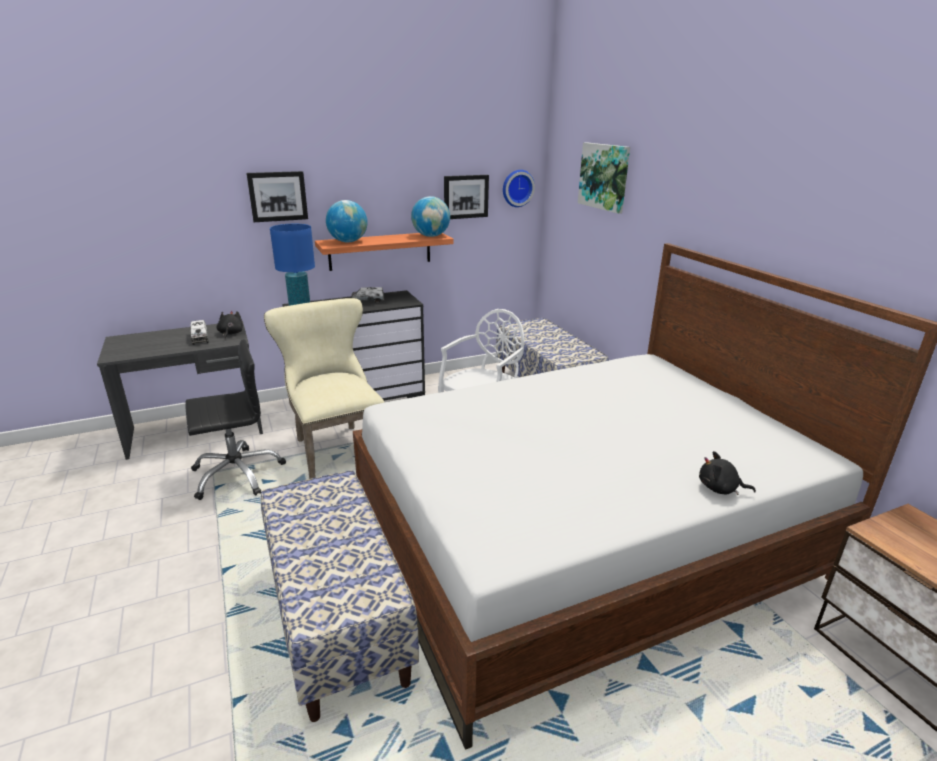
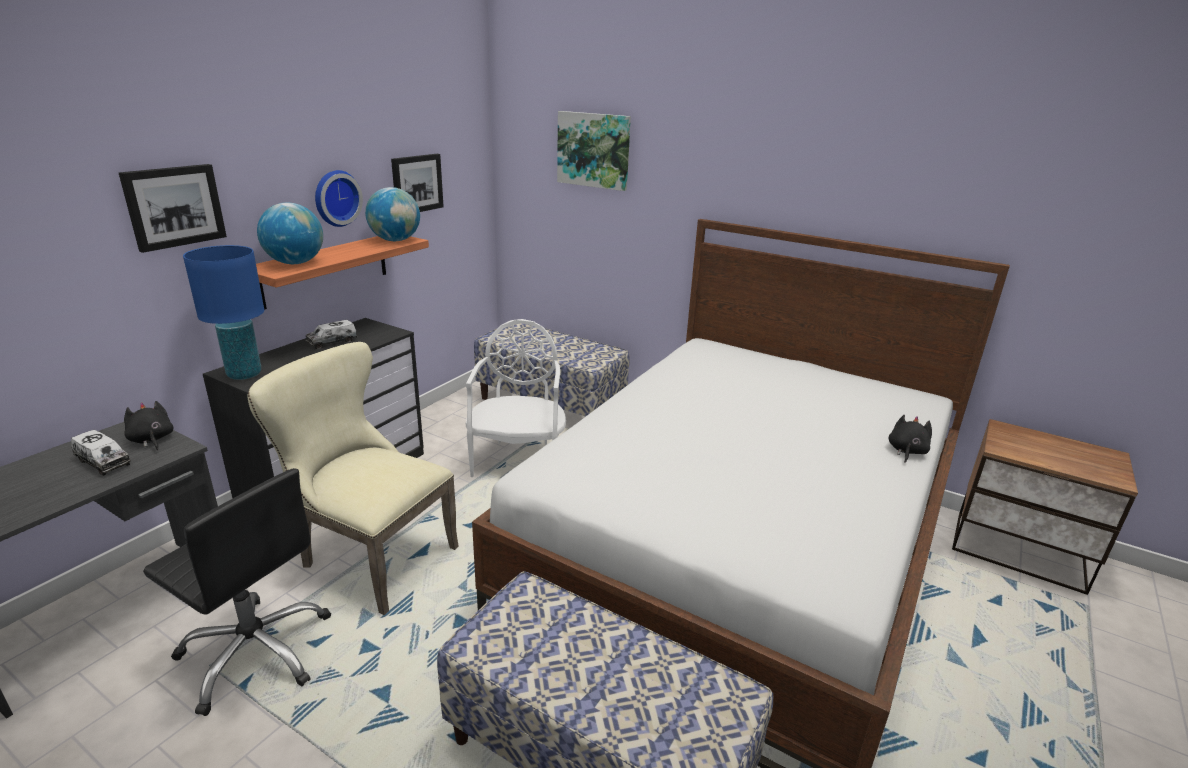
camera: 35 degrees left, 0 degrees up
(237, 474) = (256, 652): black office chair -> black office chair turned 90 degrees clockwise
(517, 188) = (467, 168): wall clock -> wall clock (335, 198)
(720, 489) = (906, 451): black plush toy -> black plush toy turned 135 degrees clockwise

